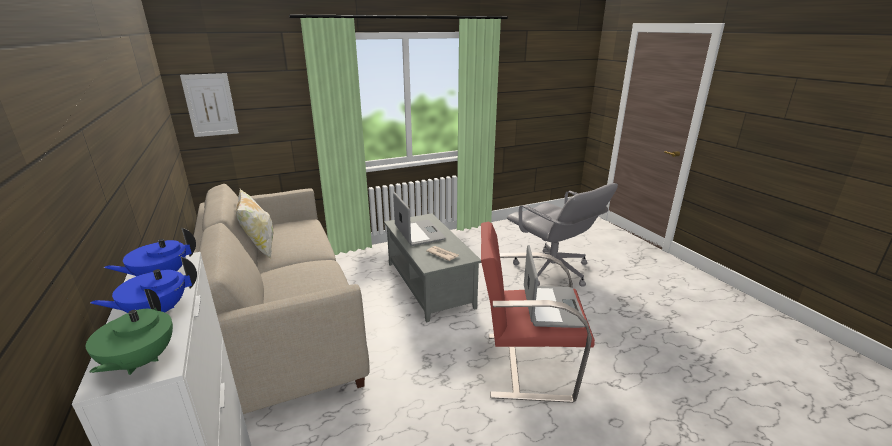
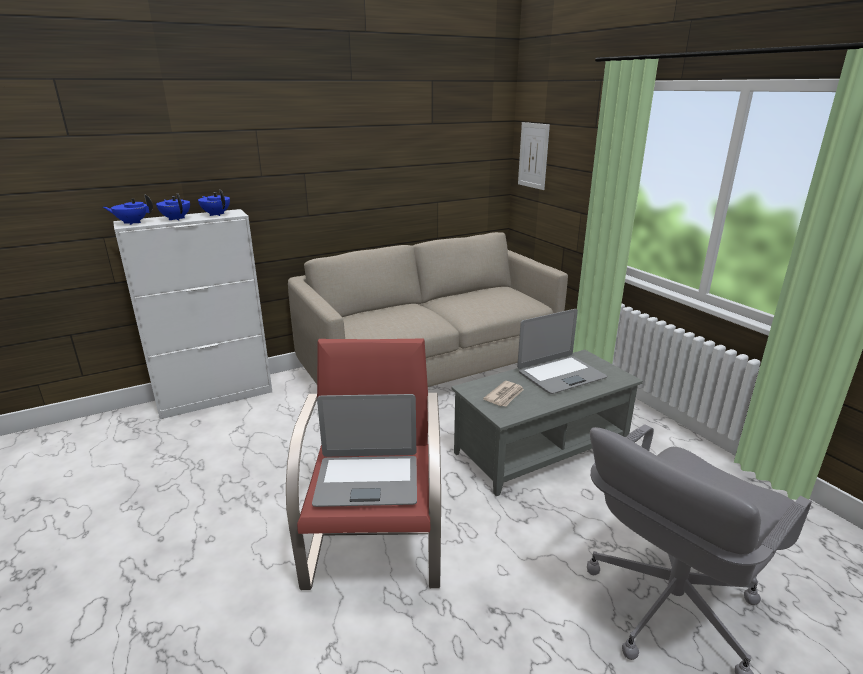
camera: 85 degrees right, 0 degrees up
(139, 362) = (132, 223): green teapot -> blue teapot
(260, 247) = (460, 294): pillow -> none

